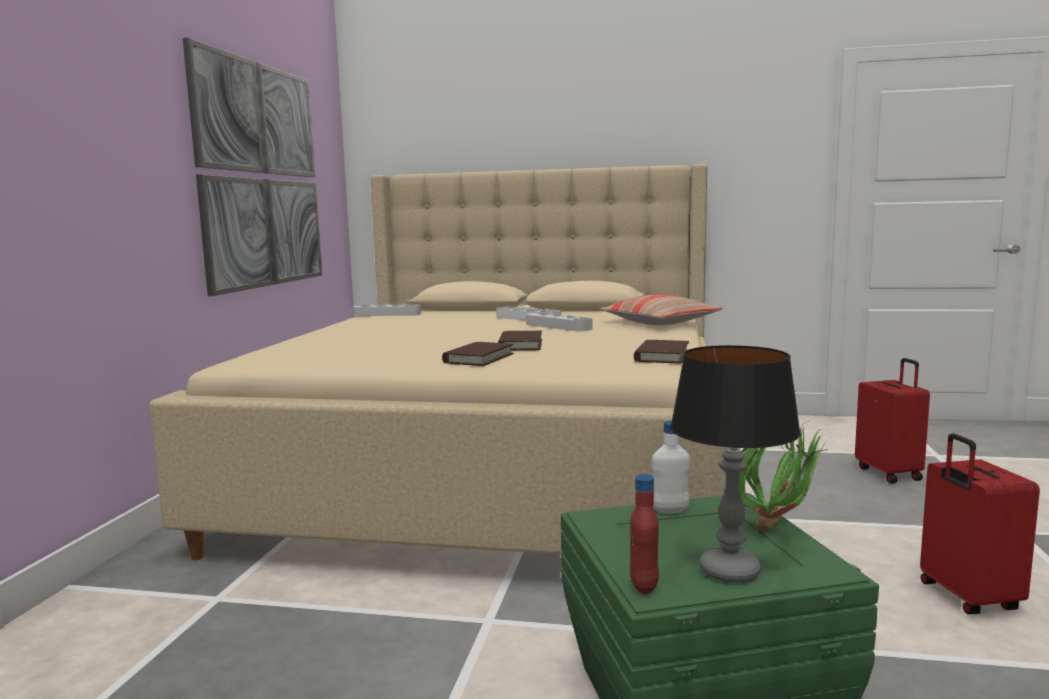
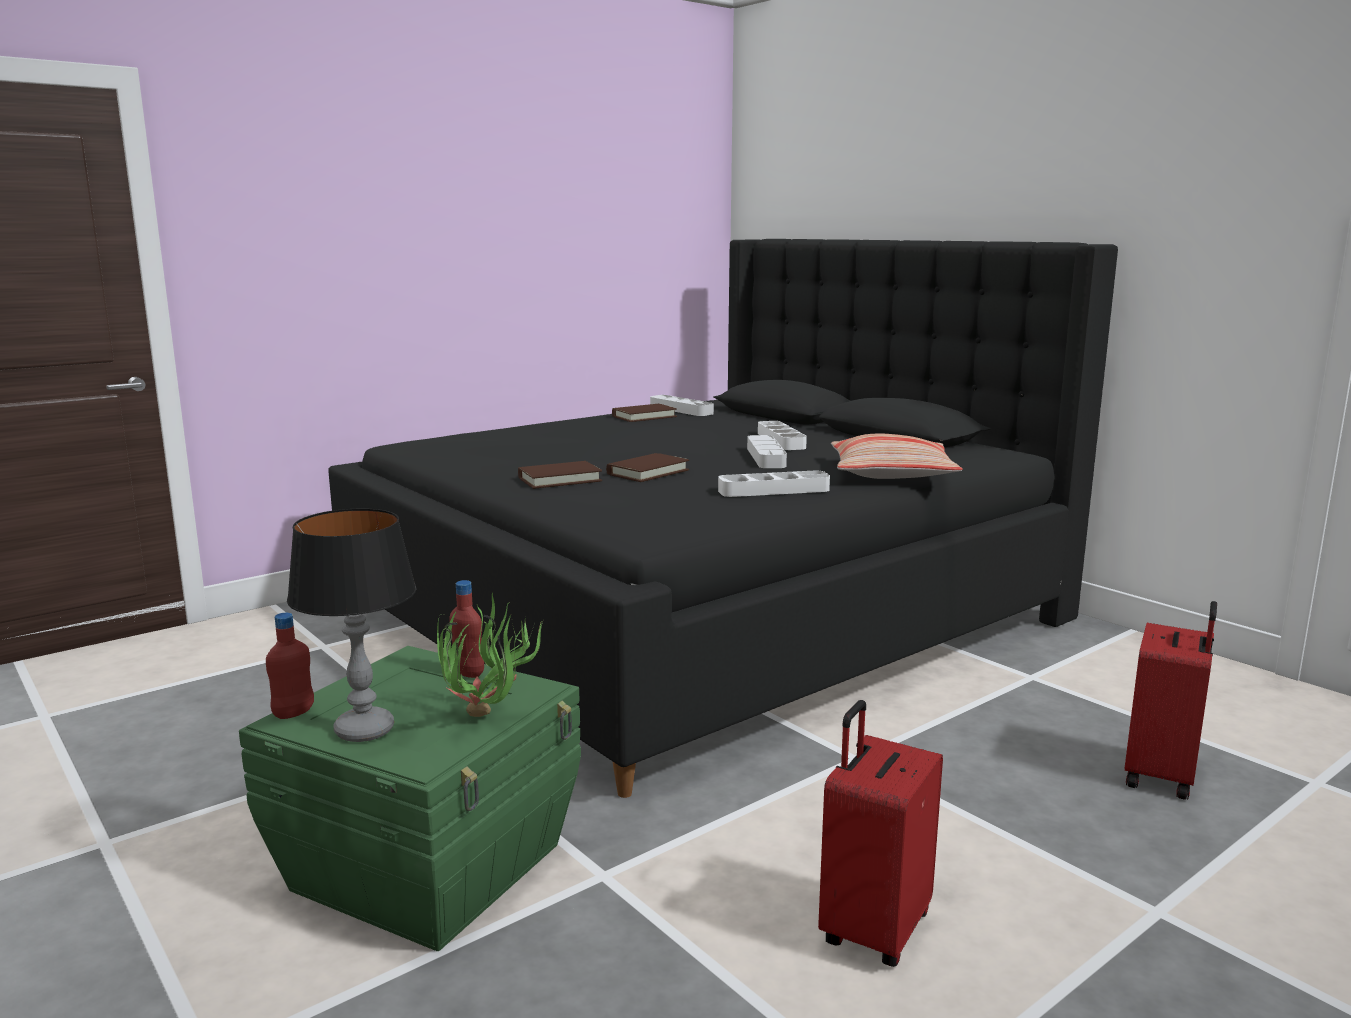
camera: 40 degrees right, 5 degrees up
(261, 176) = (565, 247): picture -> none
(503, 470) = (709, 614): beige bed -> black bed
(637, 339) = (773, 490): none -> white tray
(662, 356) = (710, 516): brown book -> brown book (644, 416)
(670, 511) = (468, 673): white bottle -> red bottle

